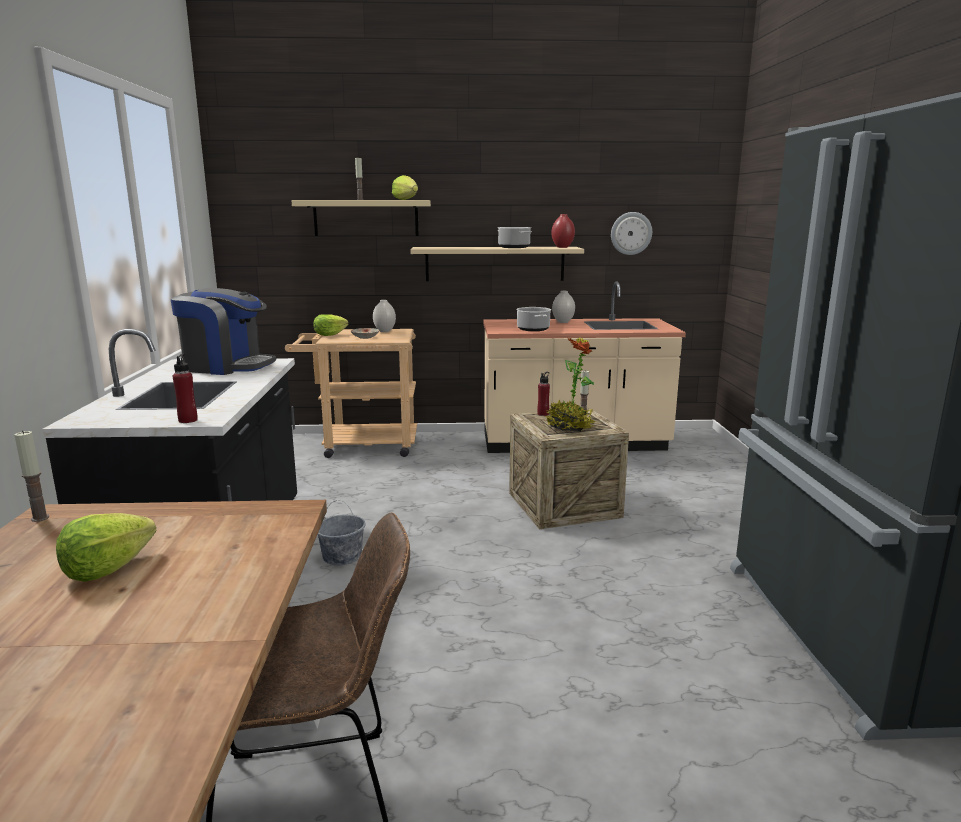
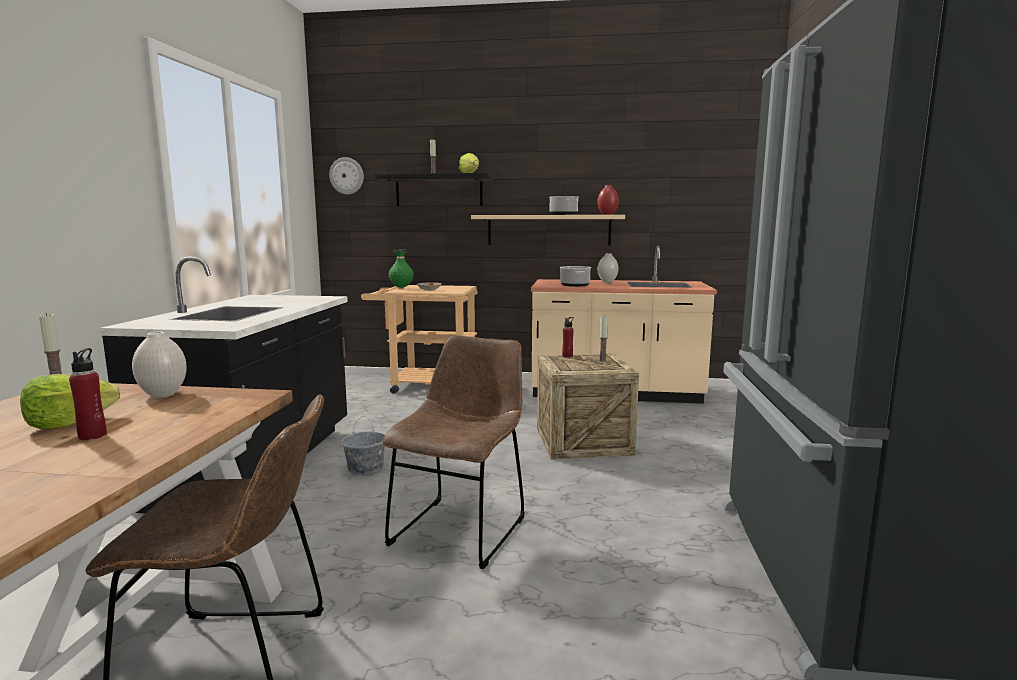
camera: 10 degrees right, 5 degrees down
(188, 420) = (213, 327): red bottle -> red bottle (92, 435)
(227, 366) = (287, 299): coffee machine -> none
(330, 334) = (401, 287): lettuce -> green vase
(366, 218) = (439, 190): beige shelf -> black shelf
(385, 331) = (450, 286): white vase -> white vase (164, 394)
(481, 619) = (462, 528): none -> brown chair
(569, 427) = (584, 367): potted plant -> none
(631, 233) = (673, 203): wall clock -> wall clock (346, 176)

